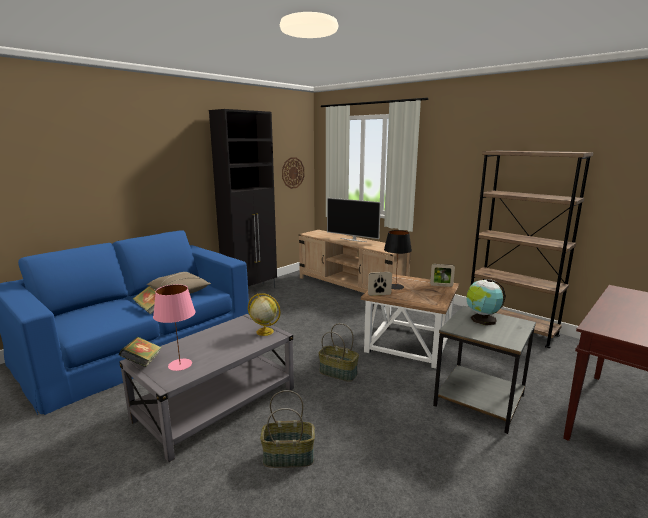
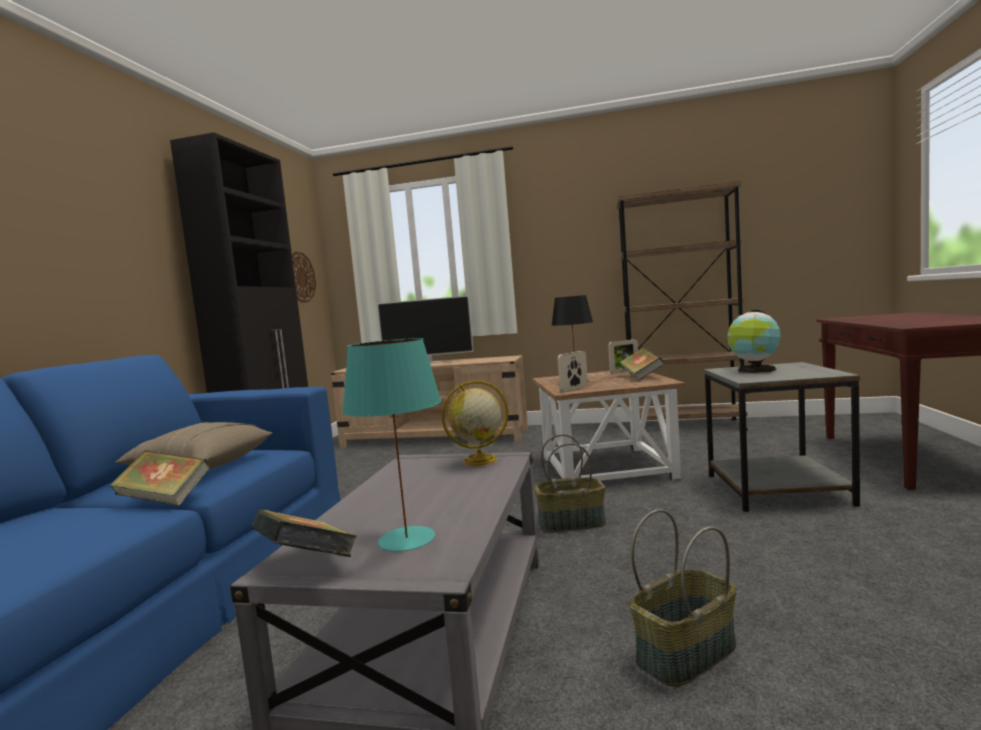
camera: 30 degrees left, 10 degrees down
(179, 365) = (406, 539): pink table lamp -> turquoise table lamp
(436, 295) = (641, 377): none -> book

